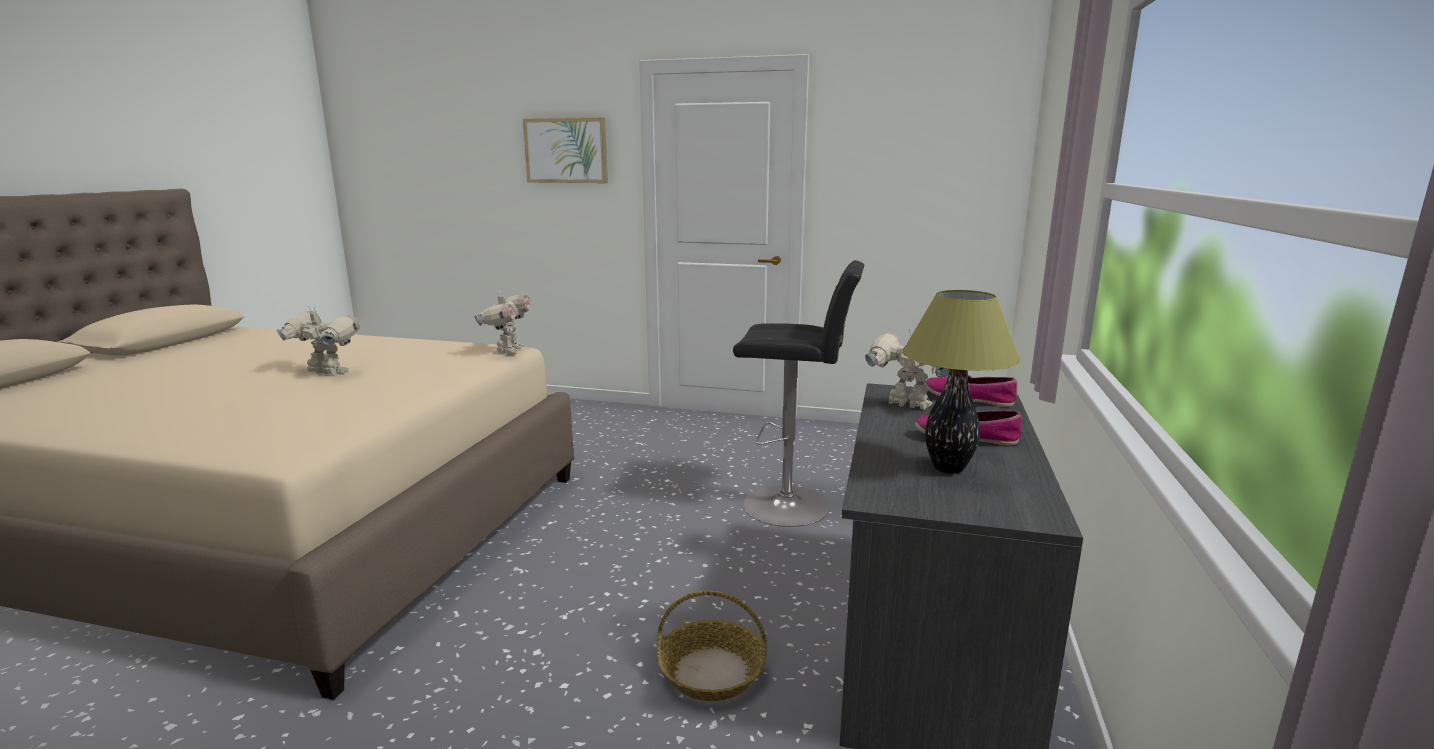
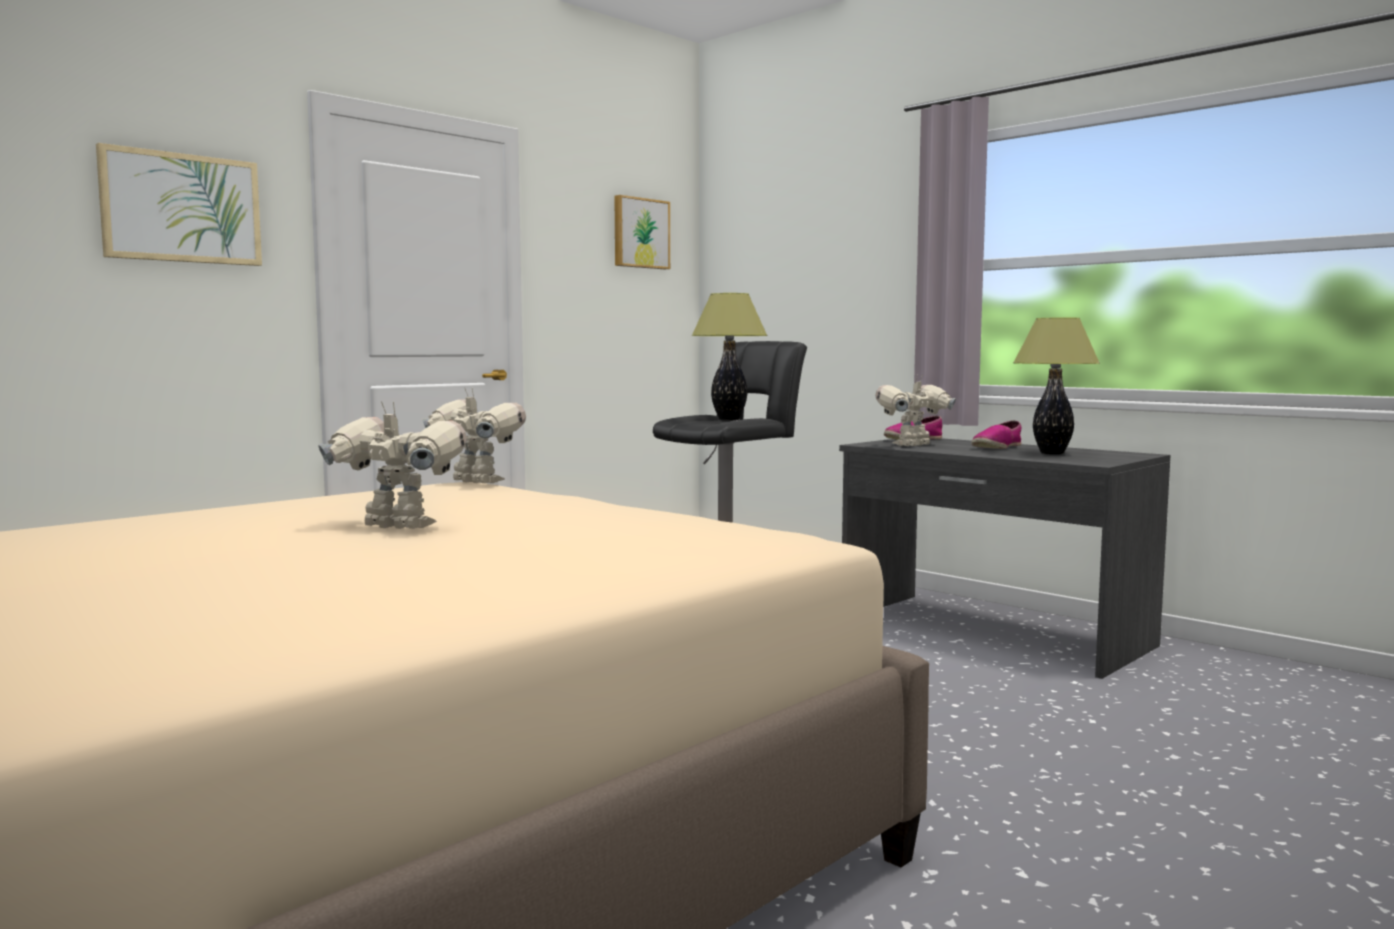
camera: 60 degrees left, 10 degrees down
(326, 373) = (397, 528): toy robot -> toy robot turned 60 degrees clockwise
(712, 672) = (986, 694): basket -> none
(791, 334) = (728, 419): none -> table lamp
(946, 132) = (640, 233): none -> picture

